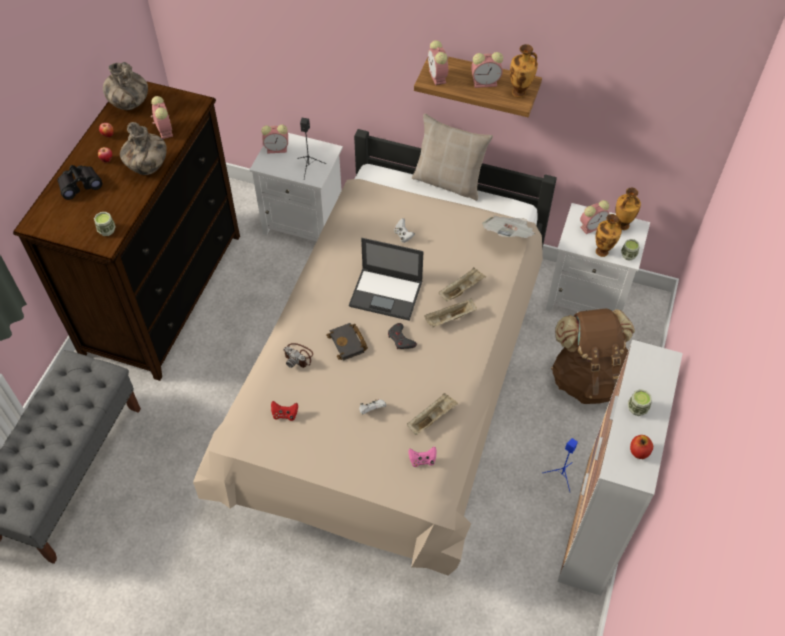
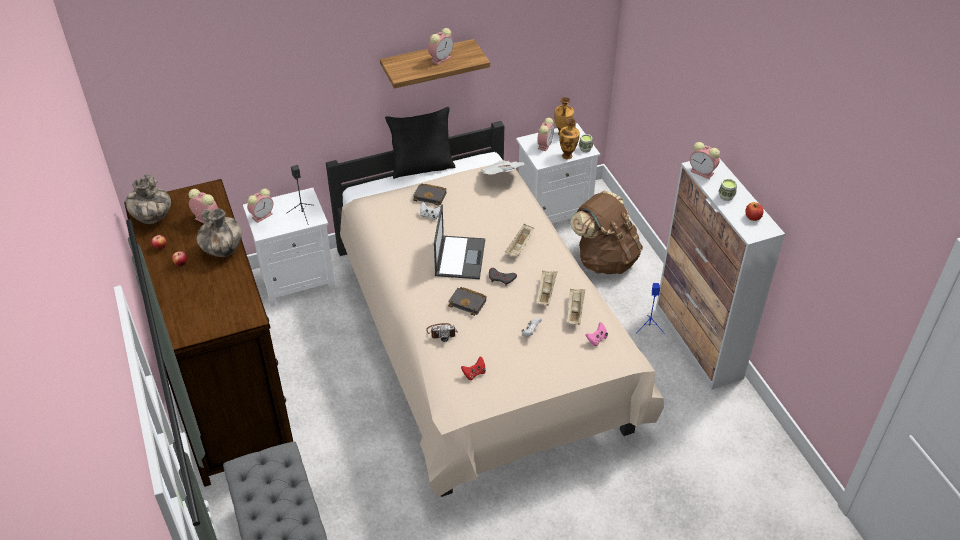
camera: 40 degrees left, 10 degrees down
(80, 185) = (178, 292): black binoculars -> none
(107, 230) = (242, 308): cup -> none
(387, 294) = (460, 257): laptop -> laptop turned 60 degrees counterclockwise
(424, 216) = (431, 196): none -> black book
(438, 77) = (404, 70): alarm clock -> alarm clock (703, 172)
(449, 181) = (422, 167): beige pillow -> black pillow
(461, 289) = (507, 225): beige tray -> beige tray (545, 292)
(520, 93) = (471, 54): vase -> none

